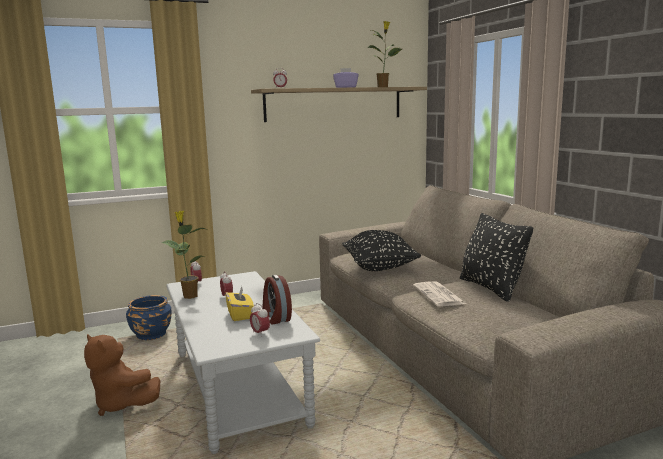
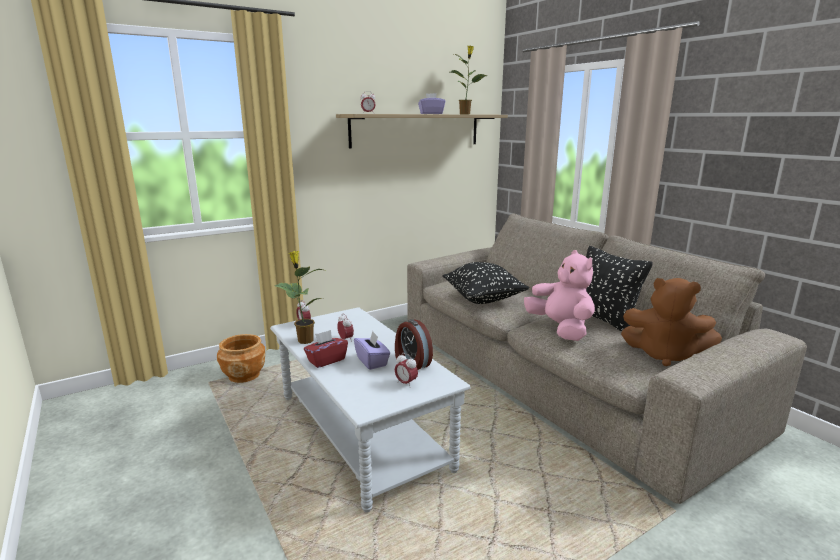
camera: 10 degrees left, 5 degrees up
(121, 404) = (242, 461): brown plush toy -> brown plush toy (664, 355)
(151, 335) = (244, 376): blue planter -> brown planter
(199, 312) = (326, 360): none -> red tissue box
(240, 315) = (372, 361): yellow tissue box -> purple tissue box
(439, 295) = (560, 329): newspaper -> pink plush toy

